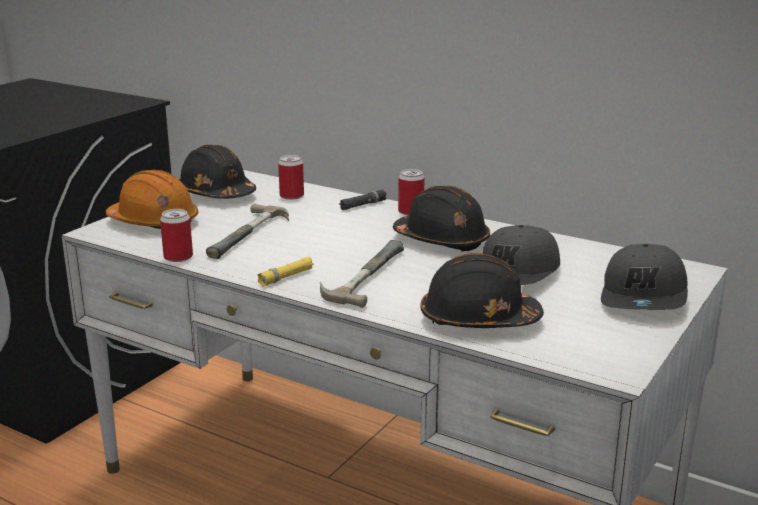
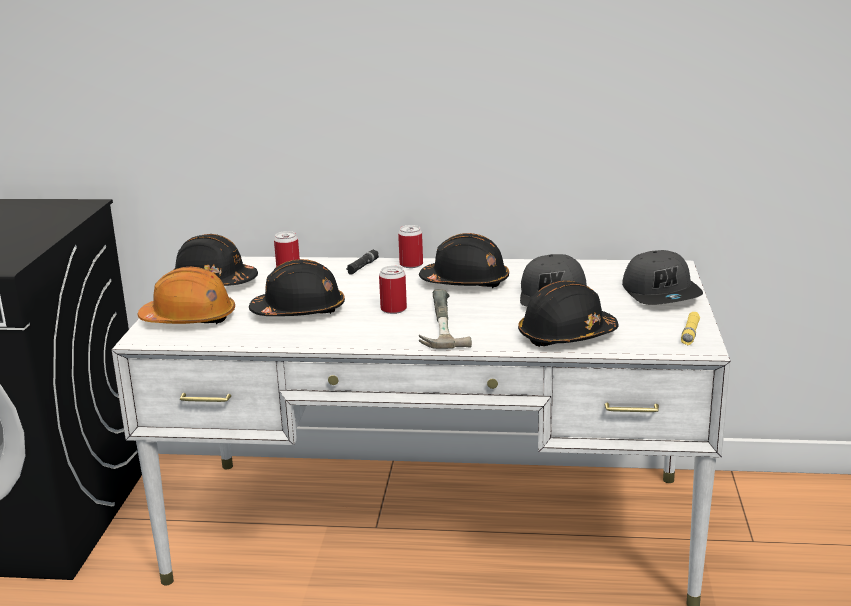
camera: 25 degrees left, 0 degrees up
(178, 257) = (257, 343): can -> can (393, 309)
(252, 235) = (299, 311): hammer -> black hard hat
(286, 277) = (376, 338): yellow flashlight -> yellow flashlight (690, 333)

